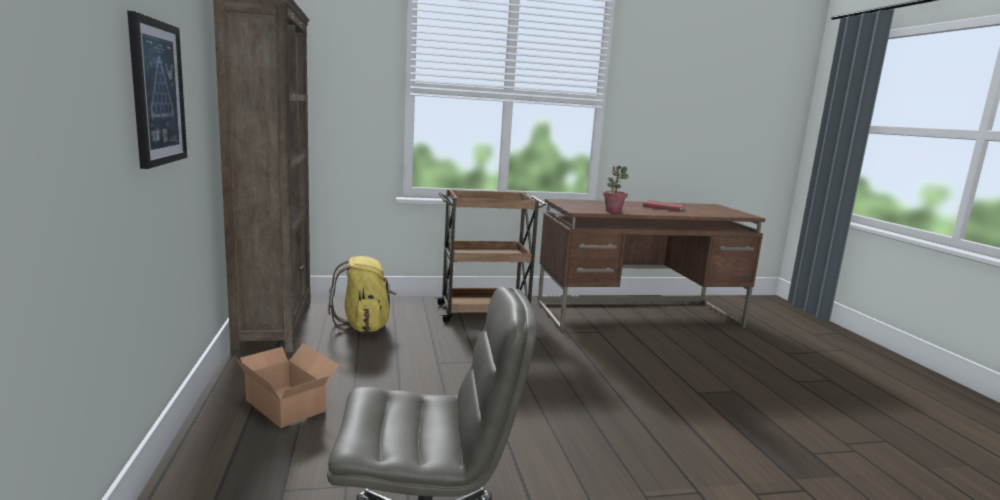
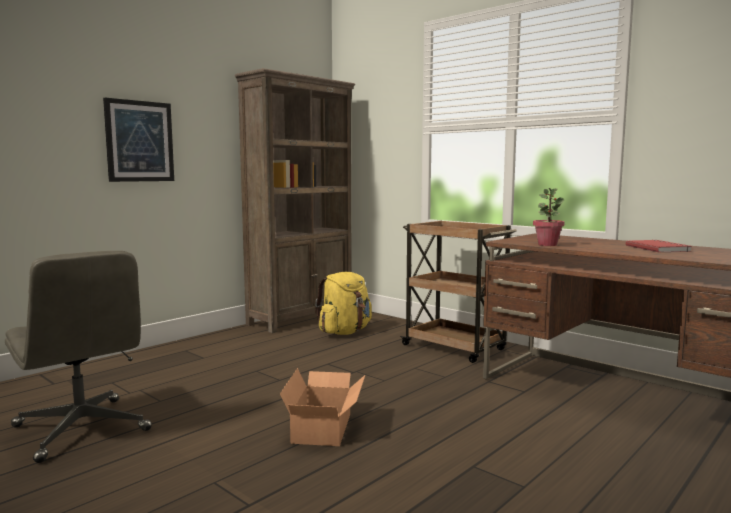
camera: 55 degrees right, 5 degrees down
(287, 404) = (205, 353): cardboard box -> cardboard box (325, 427)

